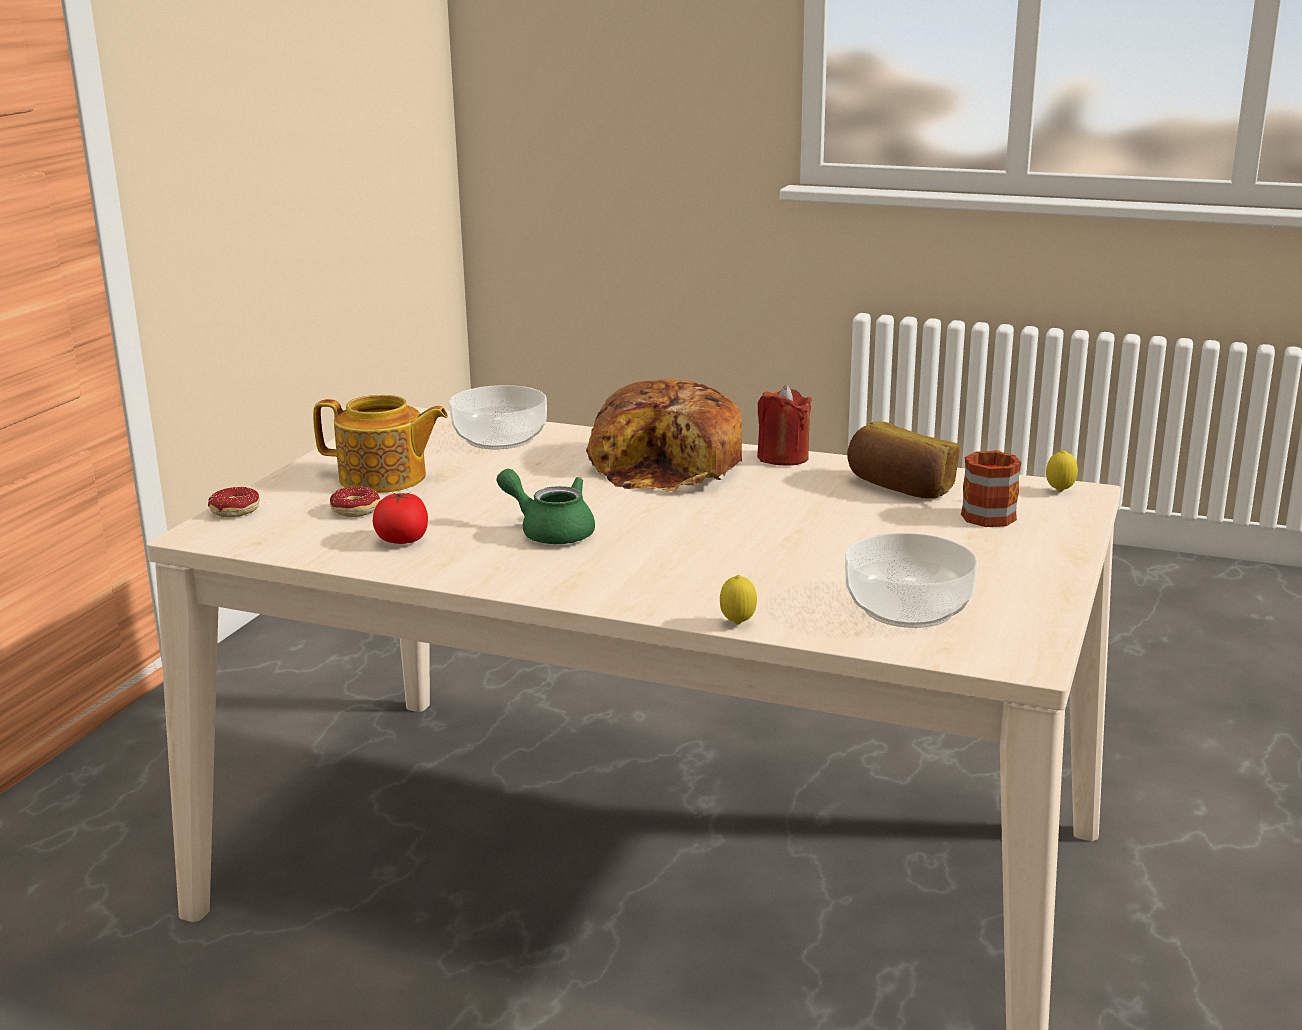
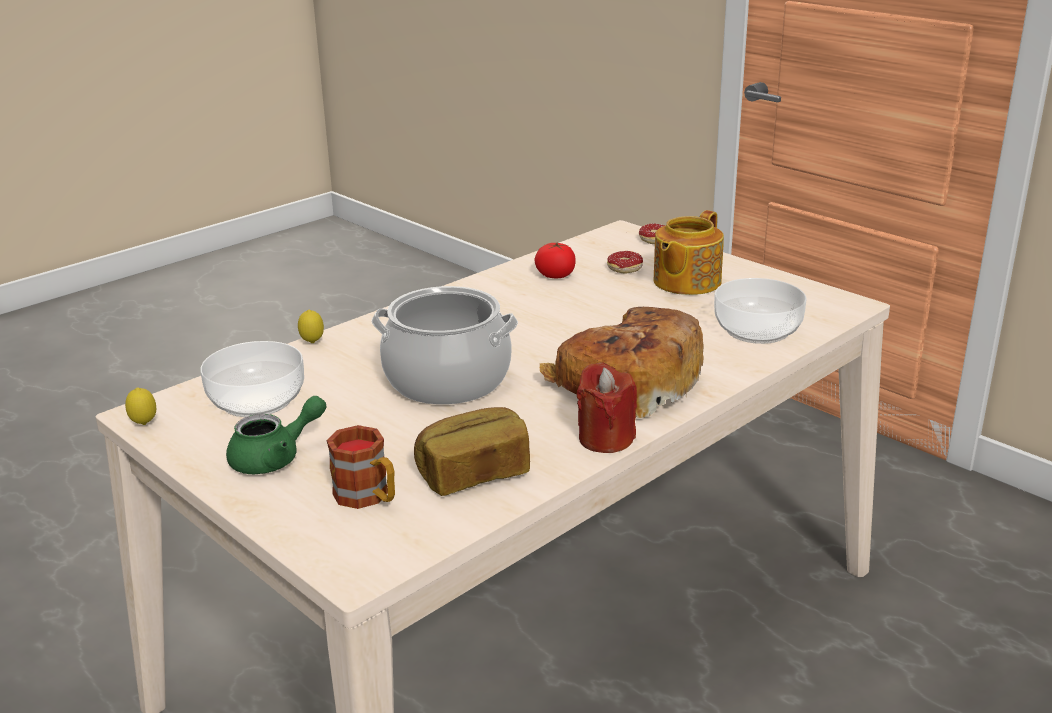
camera: 115 degrees right, 5 degrees up
(550, 532) = (524, 317): green teapot -> green teapot (275, 458)
(747, 532) = (448, 380): none -> cooking pot
(1059, 491) = (371, 560): lemon -> lemon (144, 424)

